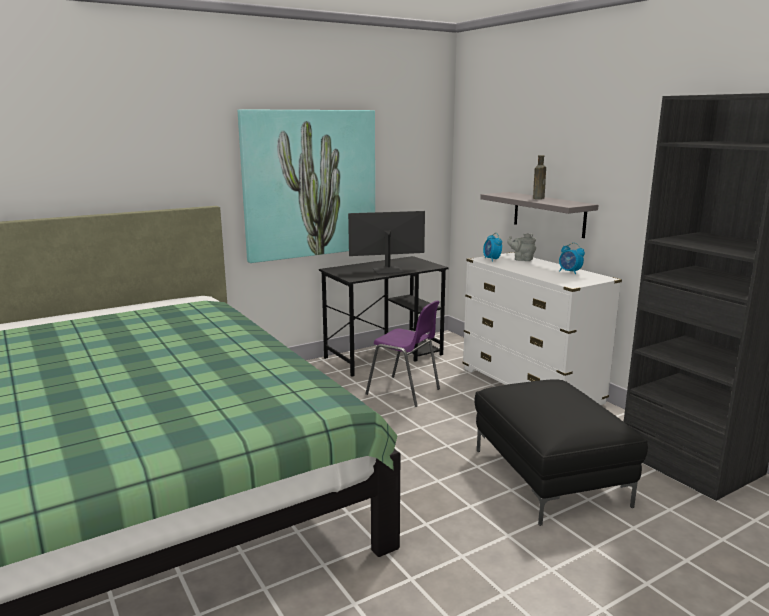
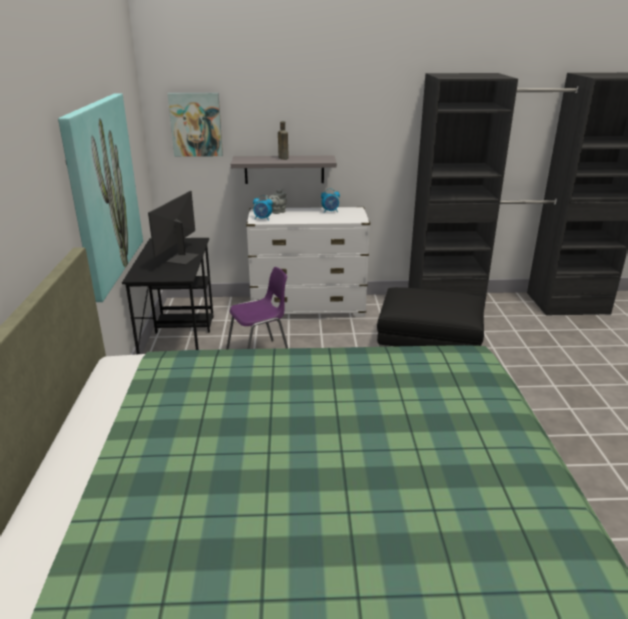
camera: 60 degrees left, 10 degrees up
(485, 155) = (196, 124): none -> picture

